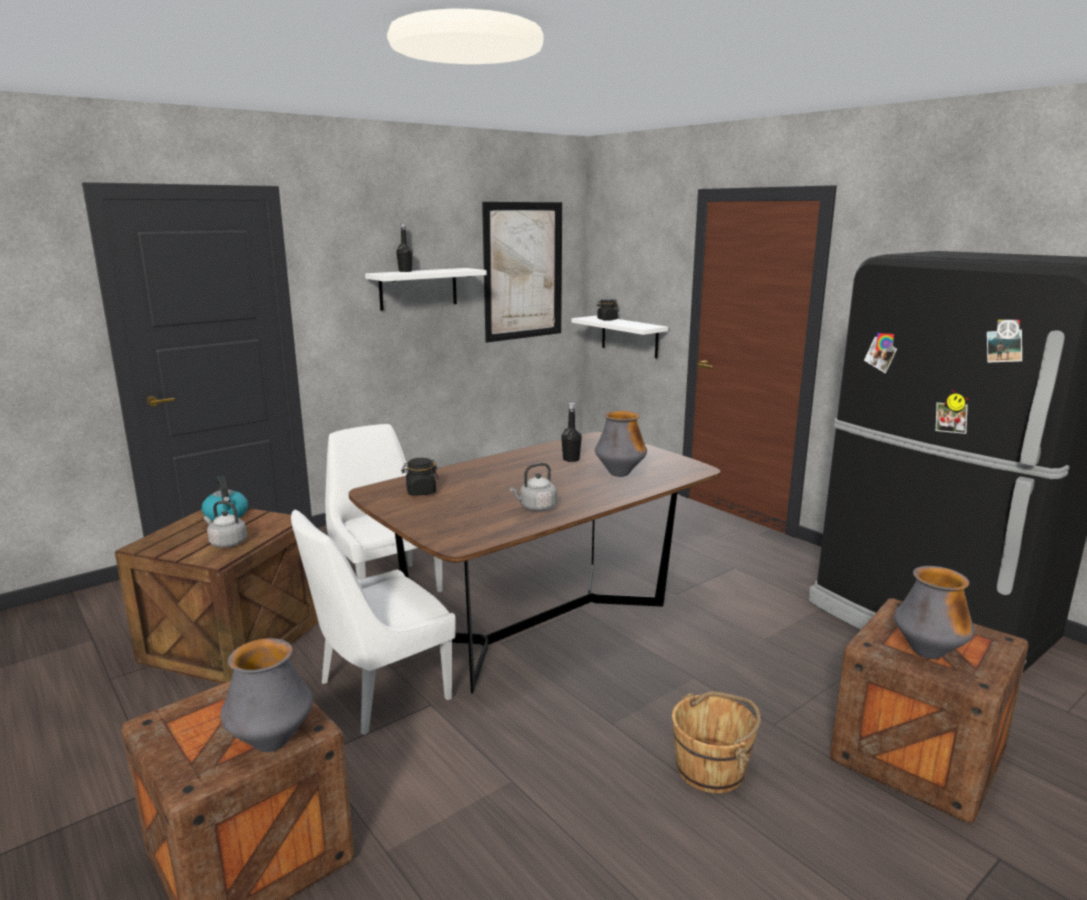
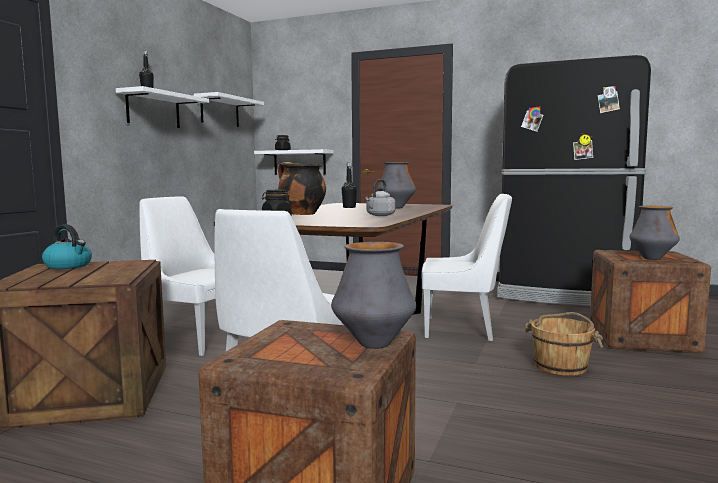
camera: 30 degrees left, 10 degrees down
(226, 543) = (104, 274): grey kettle -> none
(469, 480) = (301, 214): none -> cooking pot
(523, 271) = (220, 111): picture -> white shelf
(677, 653) = (462, 329): none -> white chair

